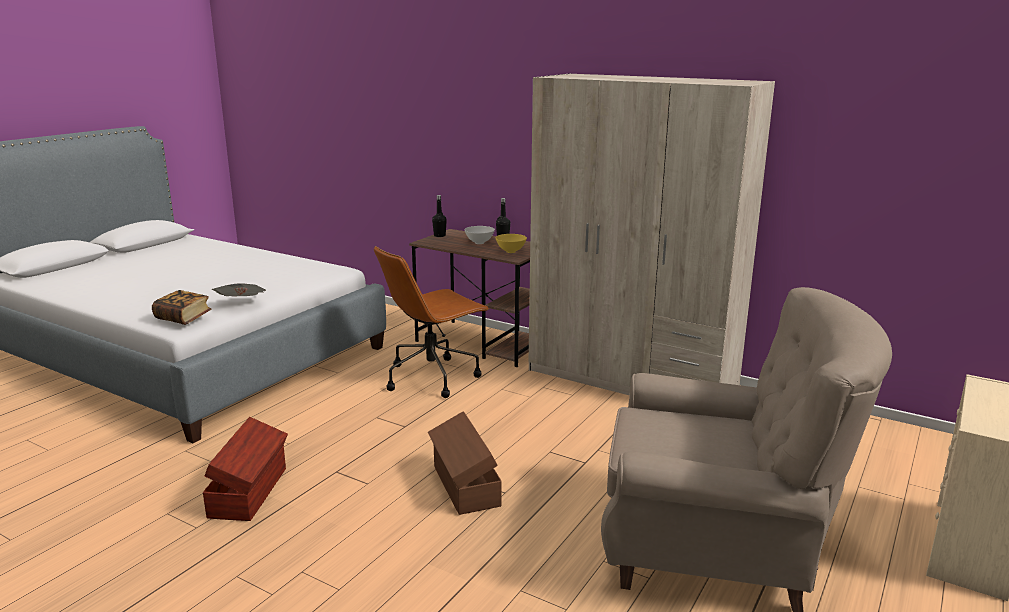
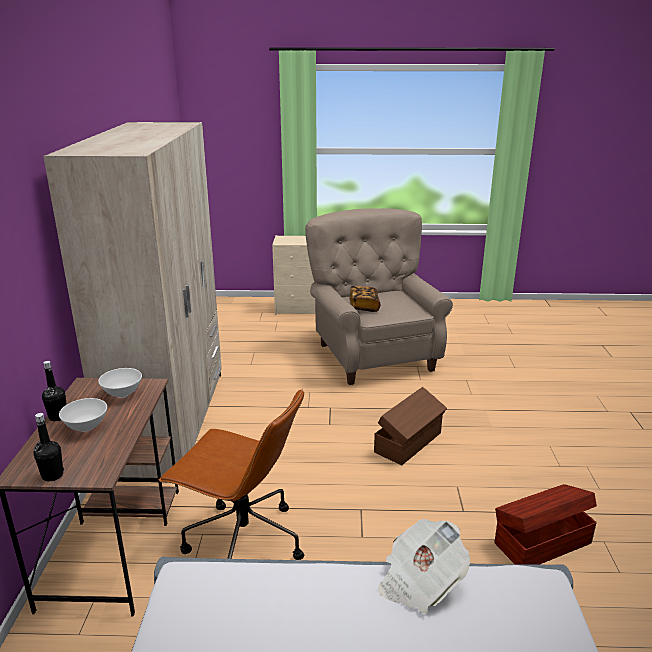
camera: 120 degrees left, 5 degrees up
(183, 318) = (524, 597): book -> book (364, 306)
(511, 251) = (122, 394): yellow bowl -> white bowl

